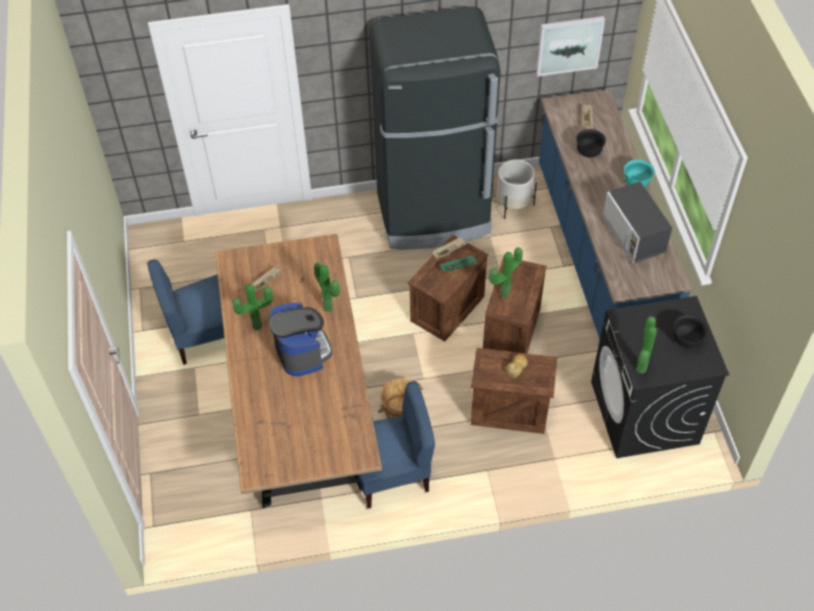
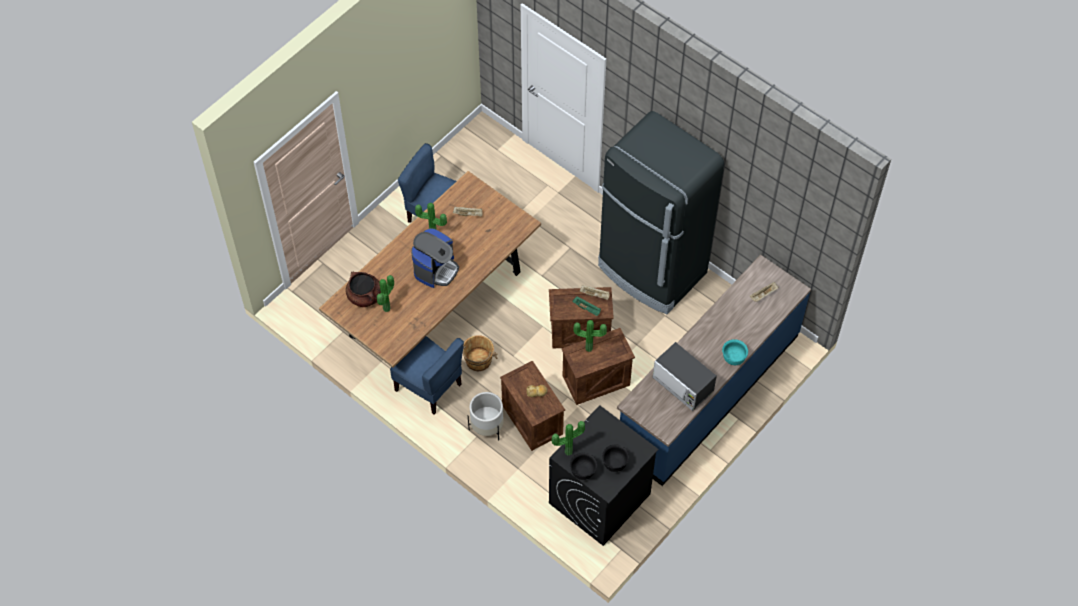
camera: 50 degrees right, 5 degrees up
(271, 437) = (365, 296): none -> brown cooking pot
(329, 307) = (481, 259): potted plant -> potted plant (388, 309)
(513, 205) = (706, 311): white planter -> white planter (487, 427)
(569, 45) = (787, 233): picture -> none
(588, 152) = (735, 313): black bowl -> black bowl (583, 472)
(633, 236) = (683, 385): microwave -> microwave turned 75 degrees counterclockwise

